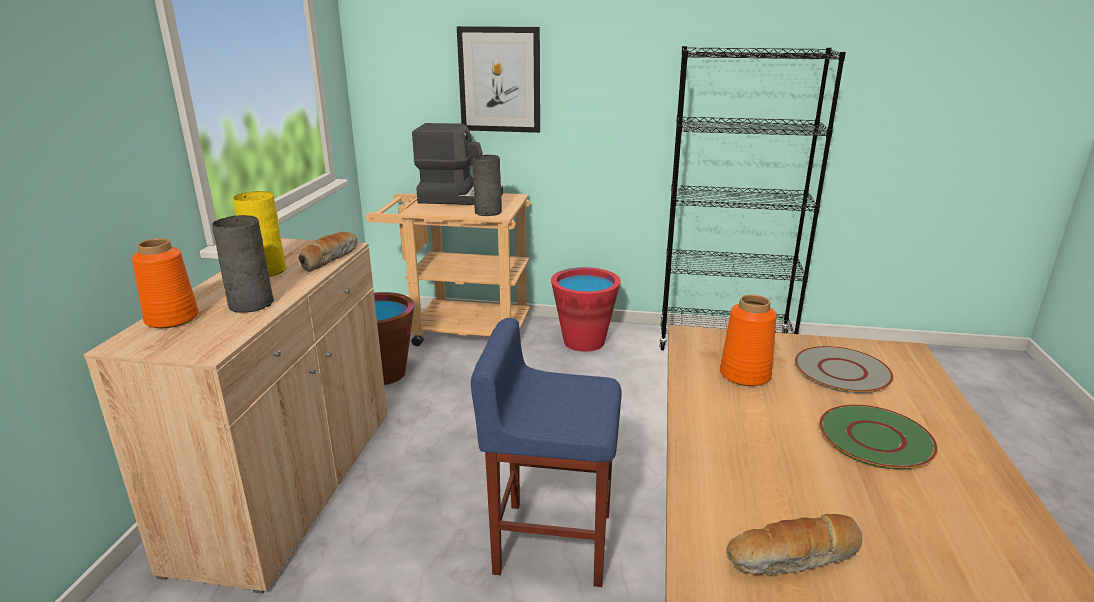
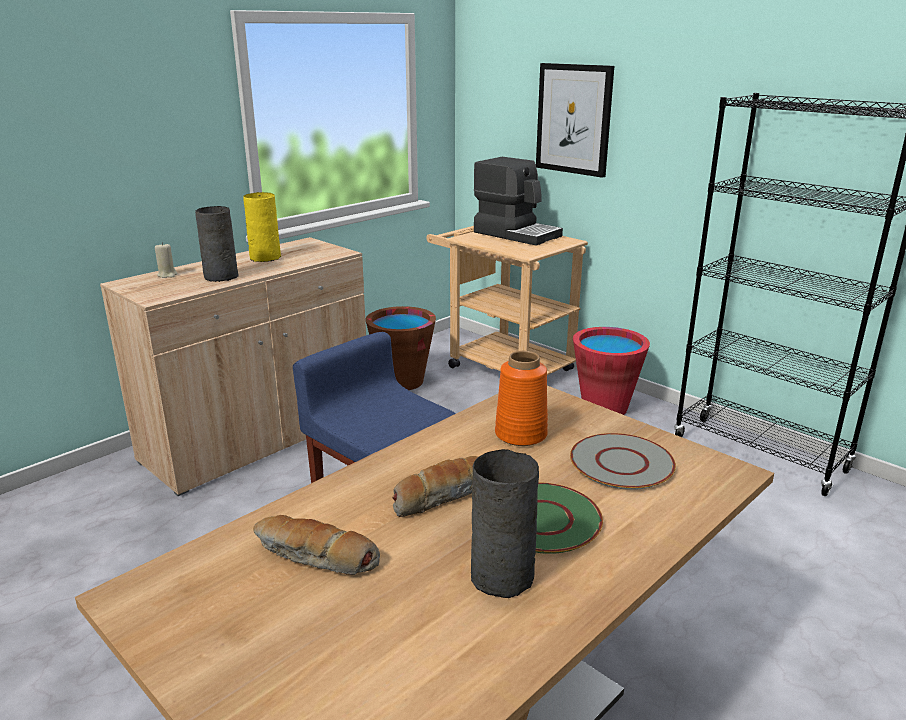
camera: 35 degrees right, 0 degrees up
(171, 319) = (167, 275): orange vase -> beige candle
(329, 258) = (317, 258): bread -> bread (444, 494)
(489, 212) = (521, 250): grey vase -> grey vase (504, 577)

